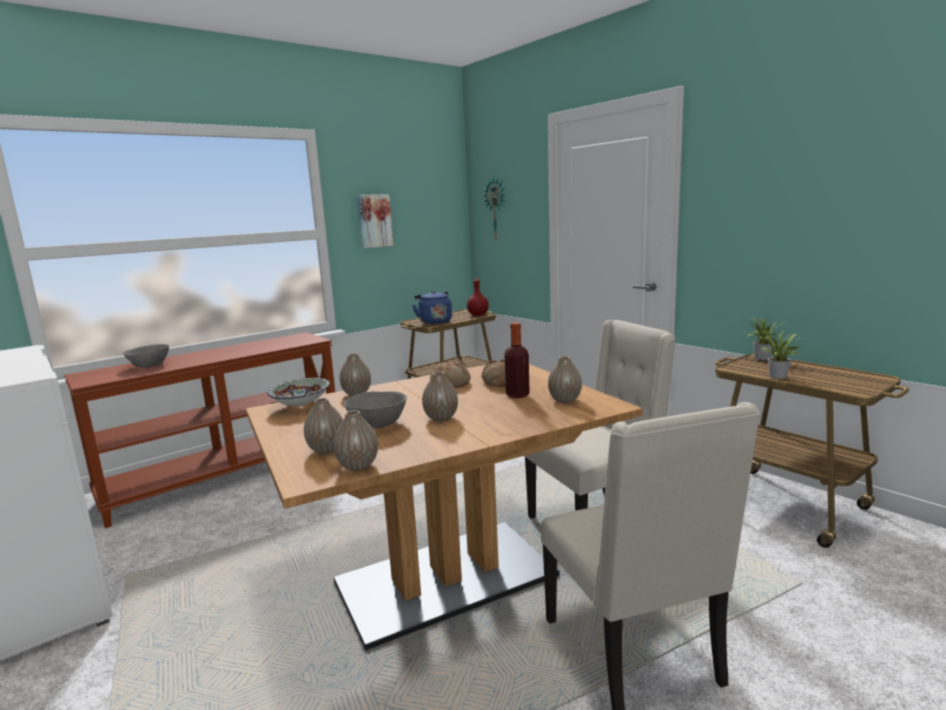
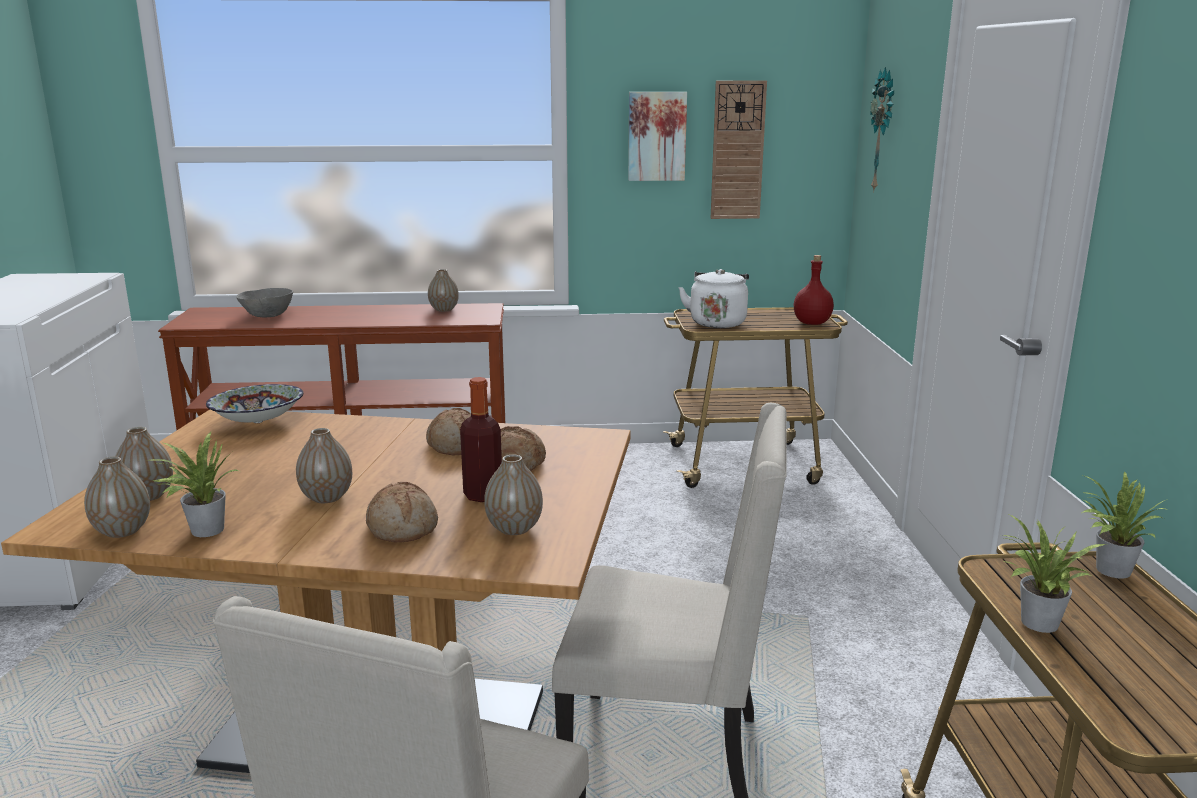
camera: 35 degrees right, 5 degrees up
(356, 394) = (336, 424): vase -> vase (444, 310)
(378, 423) = (259, 479): grey bowl -> none
(409, 450) = (203, 530): none -> potted plant
(415, 227) = (737, 150): none -> wall clock
(434, 322) = (717, 322): blue kettle -> white kettle
(513, 415) = (403, 527): none -> bread

